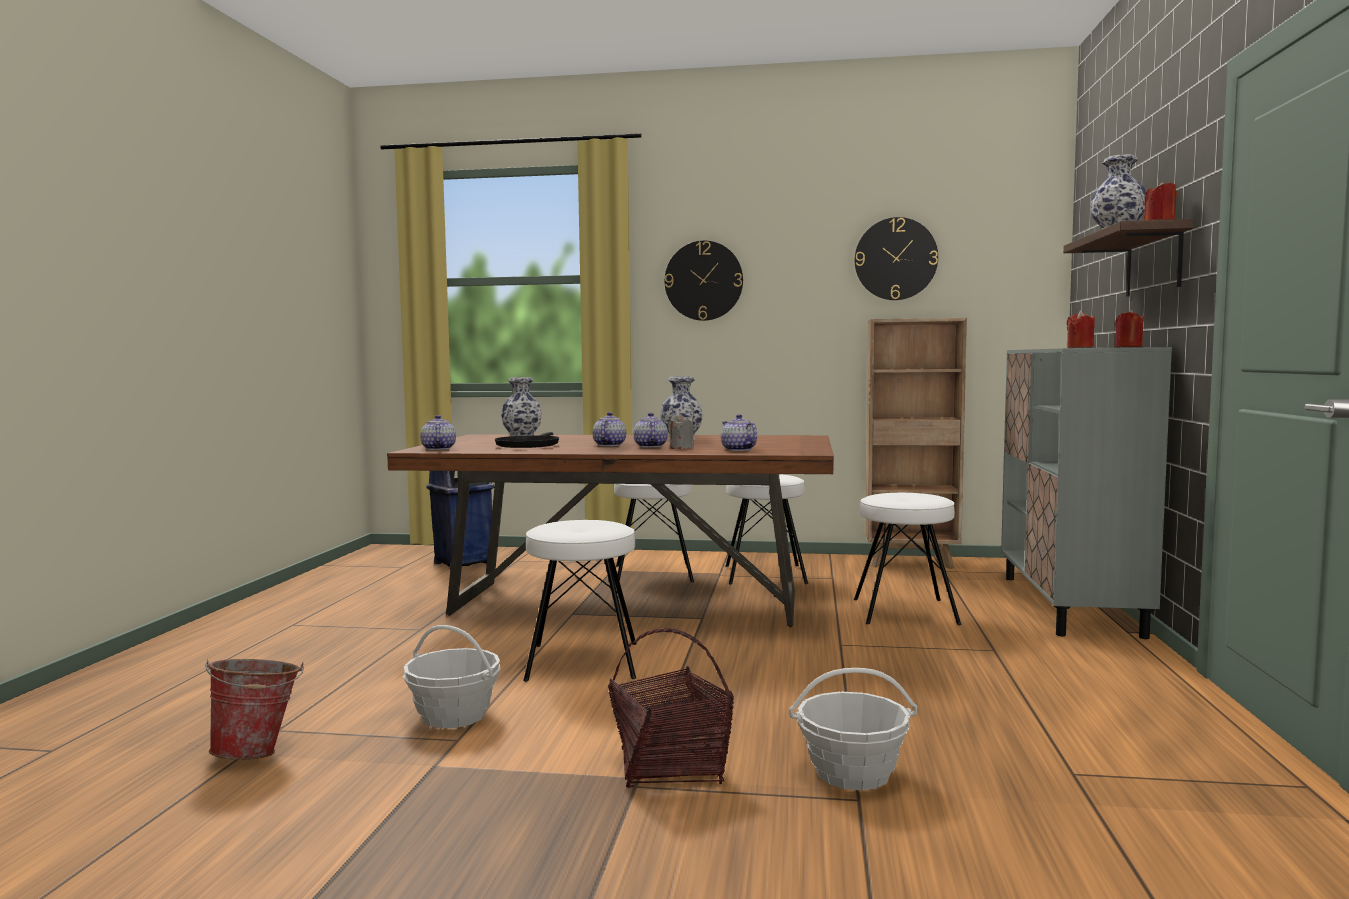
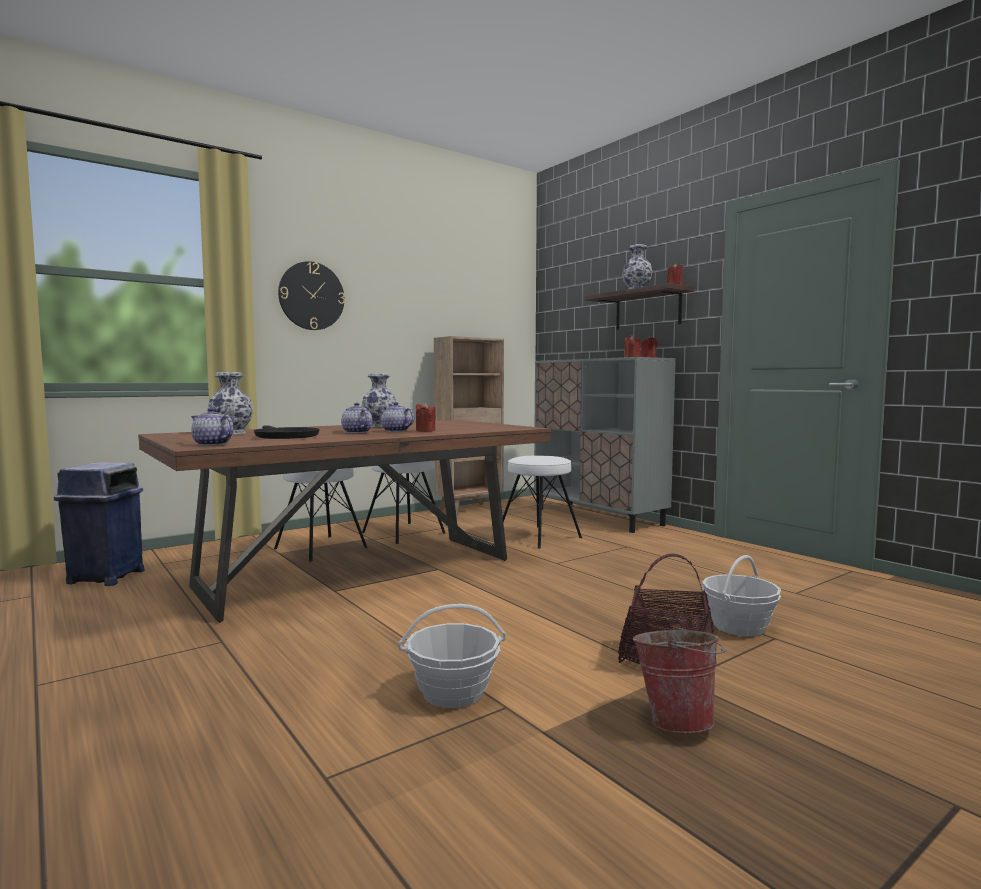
camera: 45 degrees left, 0 degrees up
(259, 752) = (366, 805): bucket -> bucket (676, 721)
(583, 661) = (438, 620): white stool -> none
(681, 448) = (425, 430): grey candle -> red candle
(738, 450) = (473, 429): teapot -> none
(895, 259) = (446, 294): wall clock -> none

